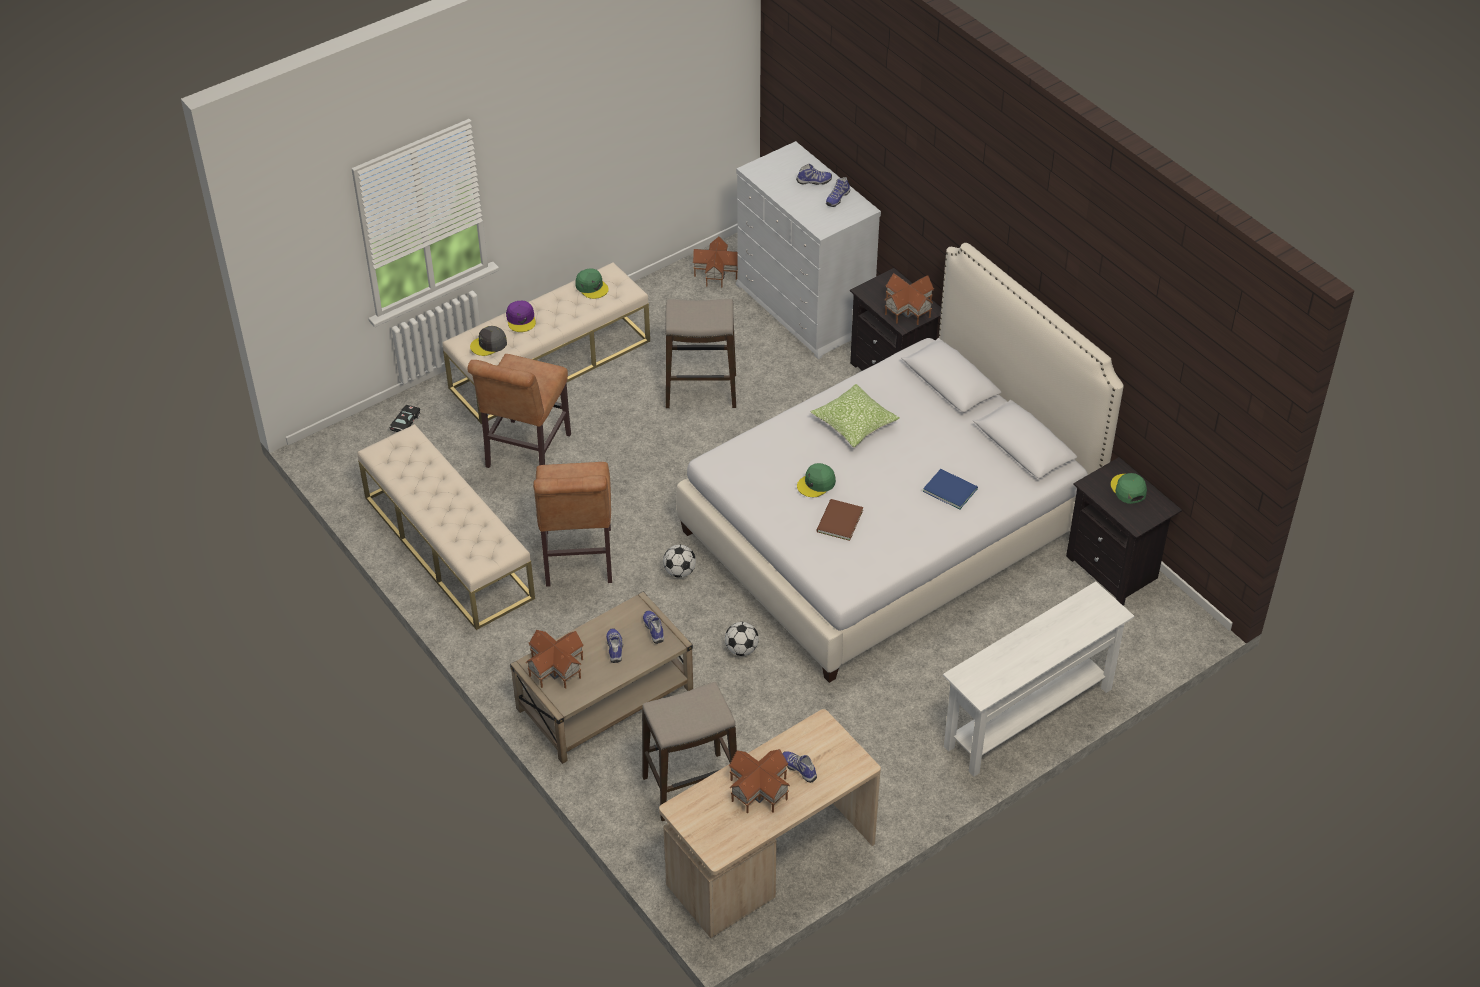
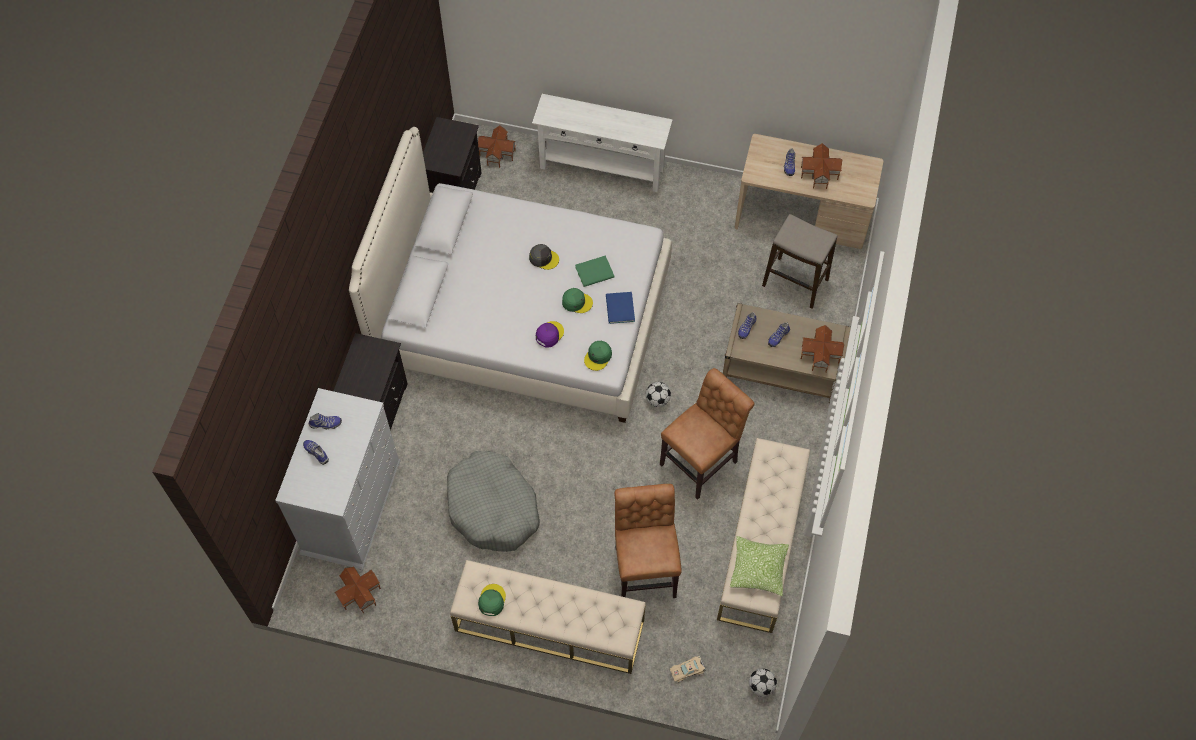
camera: 130 degrees left, 15 degrees up
(405, 424) = (688, 670): black toy car -> beige toy car
(489, 344) = (609, 618): grey cap -> grey cap (543, 258)
(521, 319) = (566, 619): purple cap -> purple cap (549, 334)
(525, 454) = (644, 567): brown chair -> brown chair turned 75 degrees counterclockwise
(700, 391) = (493, 508): stool -> grey dog bed
(741, 649) = (683, 326): football -> football (761, 686)
(838, 521) = (596, 272): brown book -> green book
(854, 423) = (505, 319): pillow -> pillow (758, 569)
(908, 309) = (371, 356): toy house -> toy house (498, 152)
(949, 489) = (517, 236): blue book -> blue book (619, 309)
(1128, 489) = (442, 148): green cap -> green cap (598, 357)

